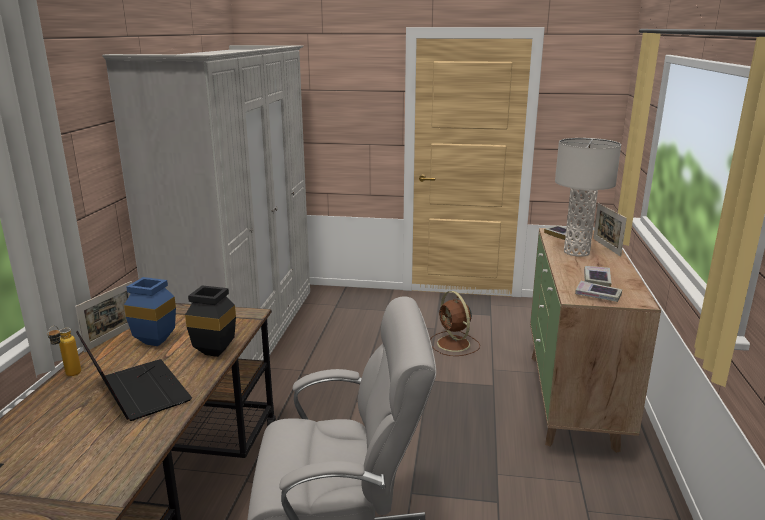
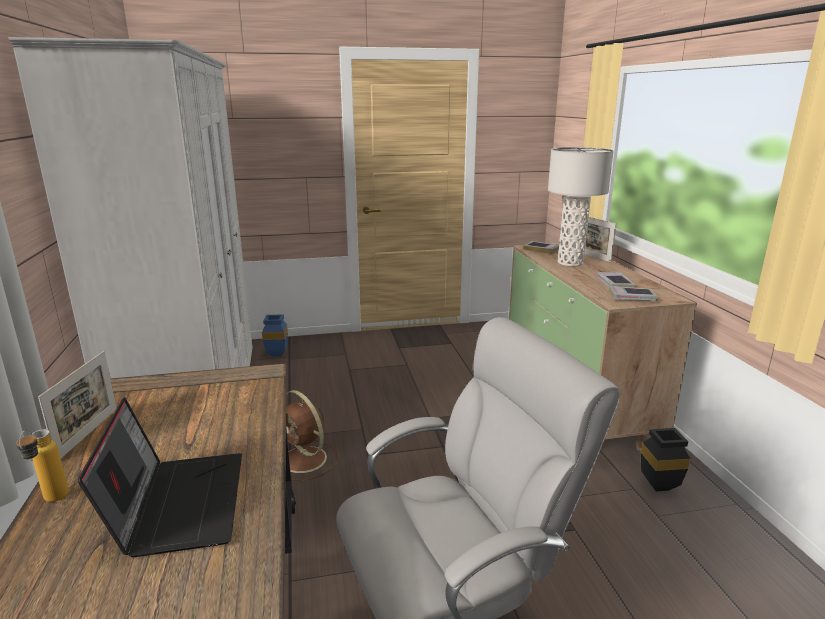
camera: 20 degrees left, 0 degrees up
(136, 392) = (178, 503): laptop -> laptop turned 45 degrees clockwise
(153, 343) = (156, 430): blue vase -> blue vase (275, 355)
(217, 352) = (256, 426): black vase -> black vase (660, 486)
(454, 344) = (434, 377): brown fan -> brown fan (305, 460)

